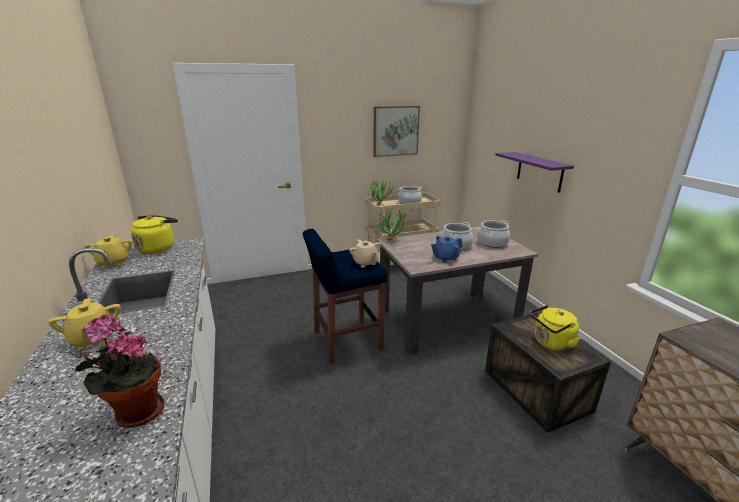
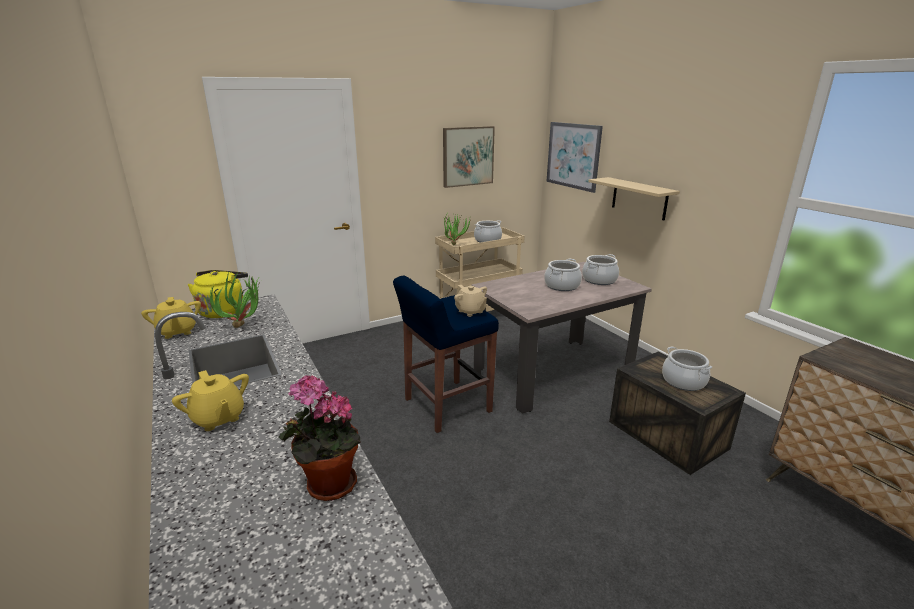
camera: 10 degrees left, 0 degrees up
(394, 240) = (491, 283): potted plant -> potted plant (245, 326)
(445, 258) = (557, 300): blue teapot -> none
(488, 132) = (573, 156): none -> picture
(539, 171) = (639, 198): purple shelf -> beige shelf
(551, 343) = (683, 381): yellow kettle -> cooking pot

